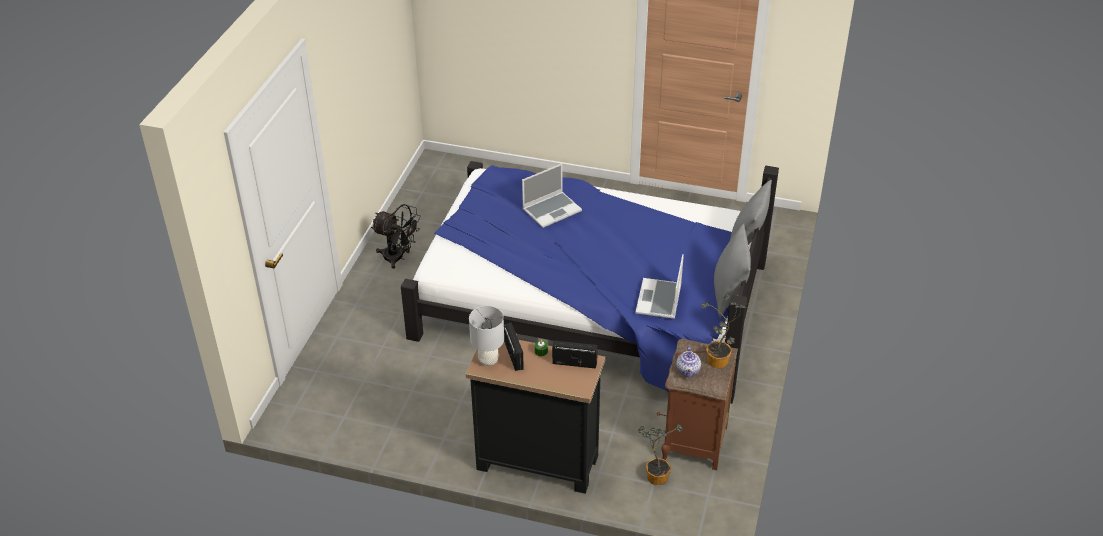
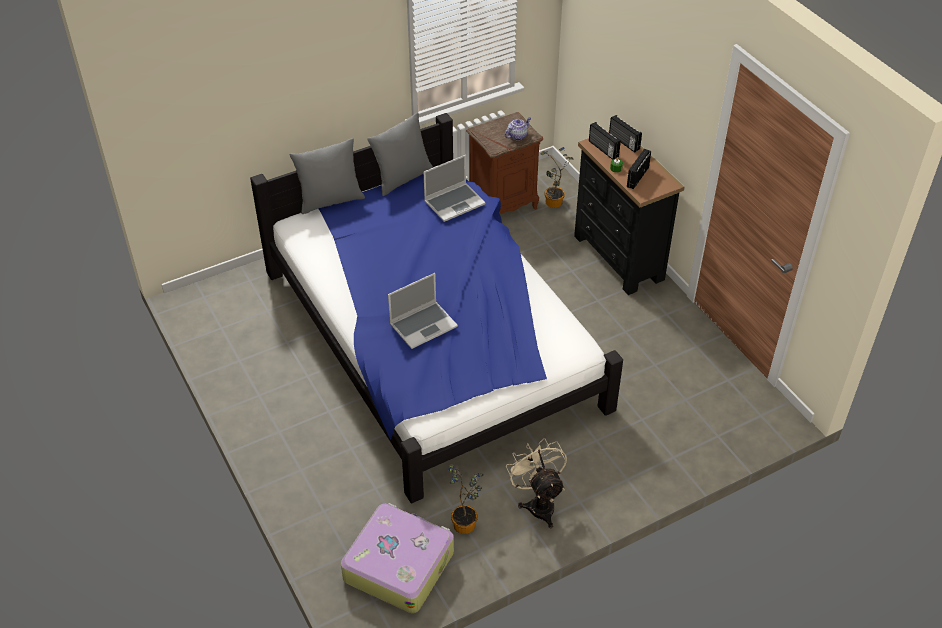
camera: 135 degrees left, 5 degrees up
(398, 258) = (538, 503): black fan -> beige fan
(443, 186) = (399, 564): none -> suitcase
(488, 360) = (659, 184): grey table lamp -> none
(552, 210) = (423, 325): laptop -> laptop turned 135 degrees clockwise
(567, 382) = (623, 142): none -> radio
(718, 363) = (492, 128): potted plant -> potted plant (466, 522)

